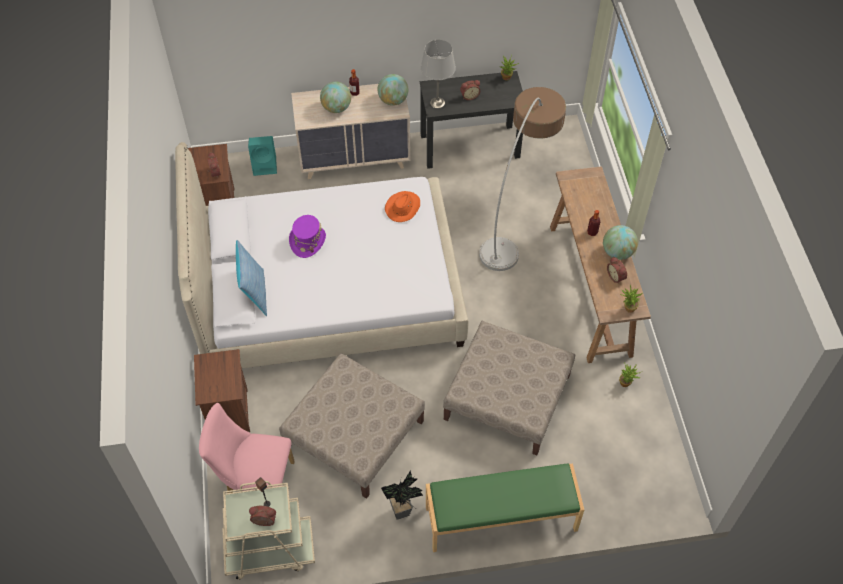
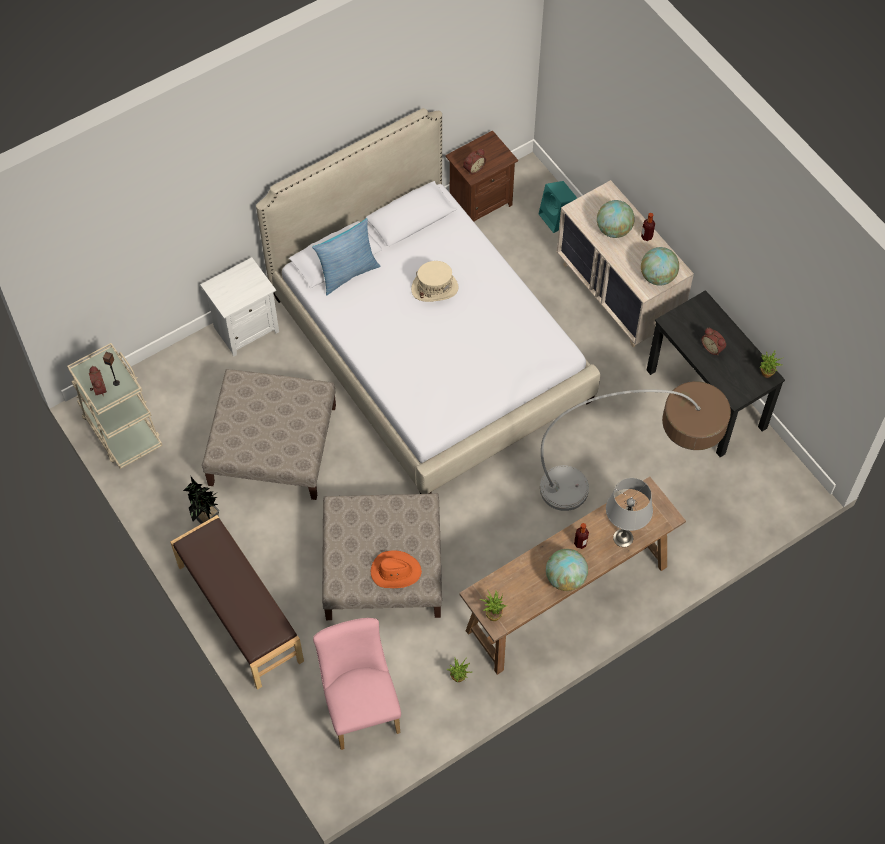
camera: 65 degrees right, 5 degrees up
(228, 412) = (245, 329): brown nightstand -> white nightstand
(255, 481) = (185, 385): pink chair -> pink chair (360, 705)
(307, 241) = (434, 288): purple hat -> beige hat
(403, 207) = (526, 353): orange hat -> orange hat (395, 571)
(437, 102) = (683, 320): grey table lamp -> grey table lamp (623, 538)
(501, 519) = (239, 613): green bench -> brown bench
(616, 276) = (530, 588): alarm clock -> none

